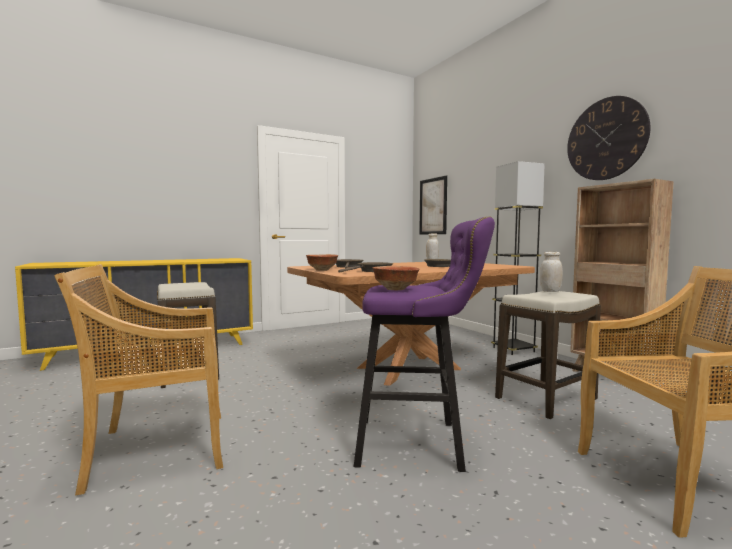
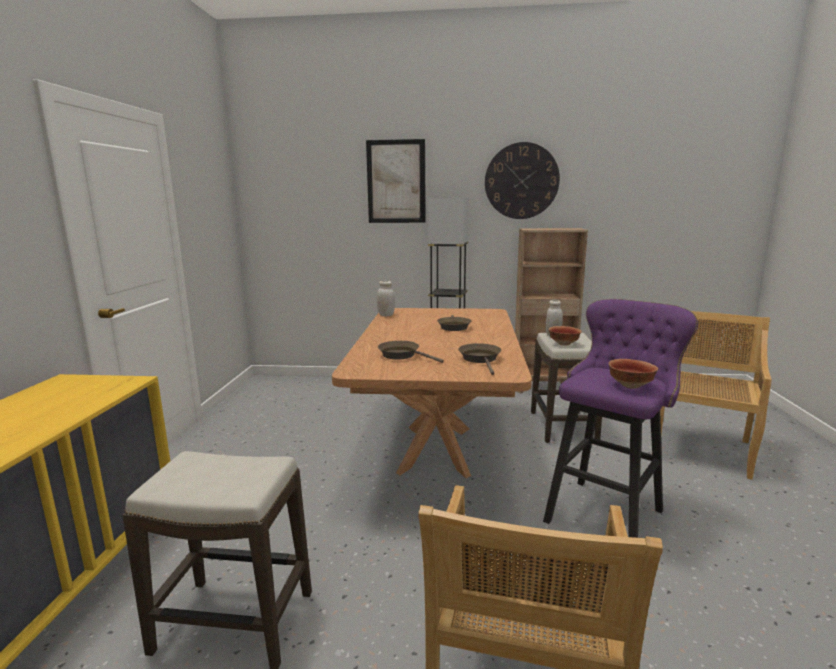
camera: 55 degrees left, 10 degrees up
(322, 270) = (435, 374): bowl -> bowl (564, 344)
(433, 206) = (284, 227): picture -> picture (396, 182)

